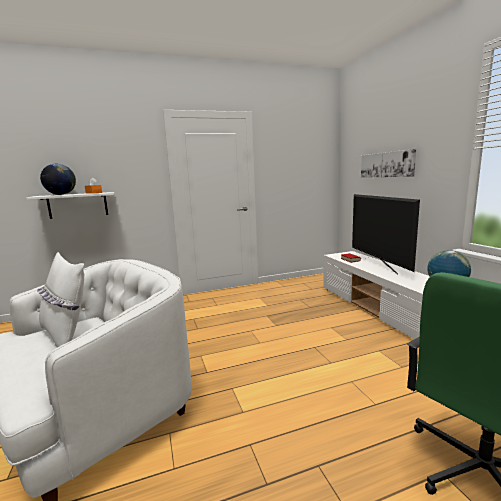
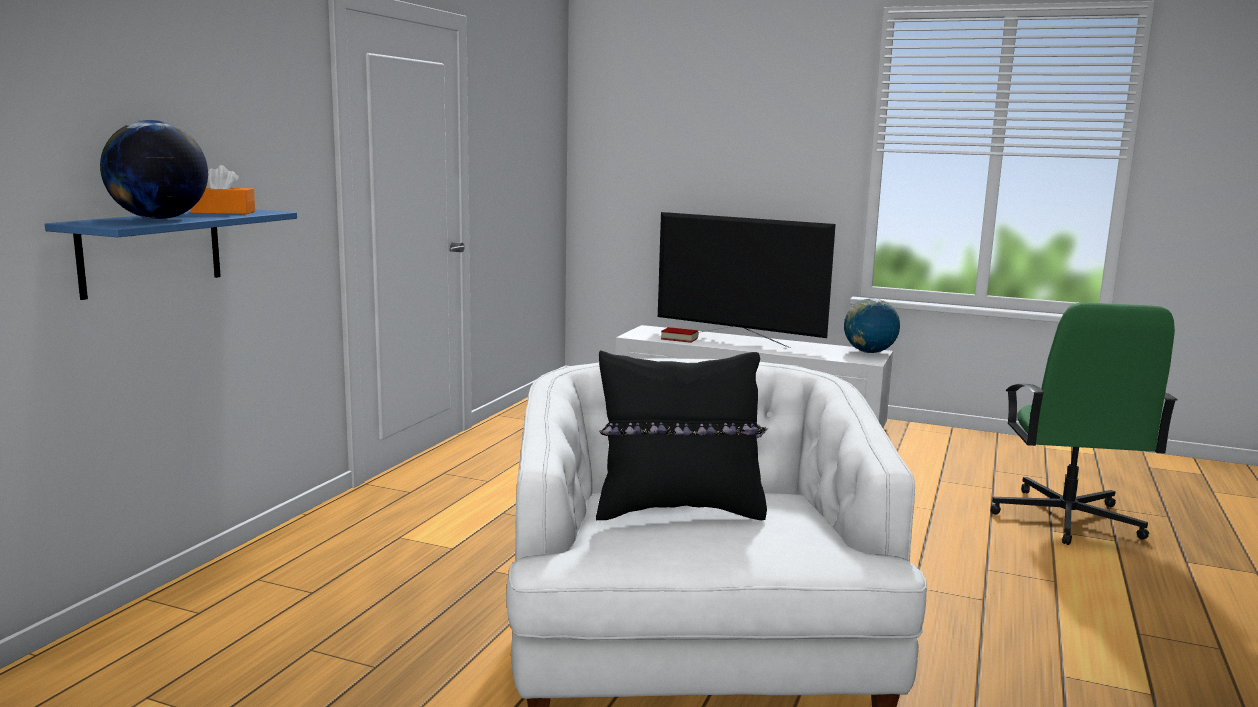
camera: 50 degrees left, 0 degrees up
(67, 335) = (679, 510): white pillow -> black pillow
(78, 205) = (151, 251): white shelf -> blue shelf
(386, 164) = (707, 159): picture -> none

